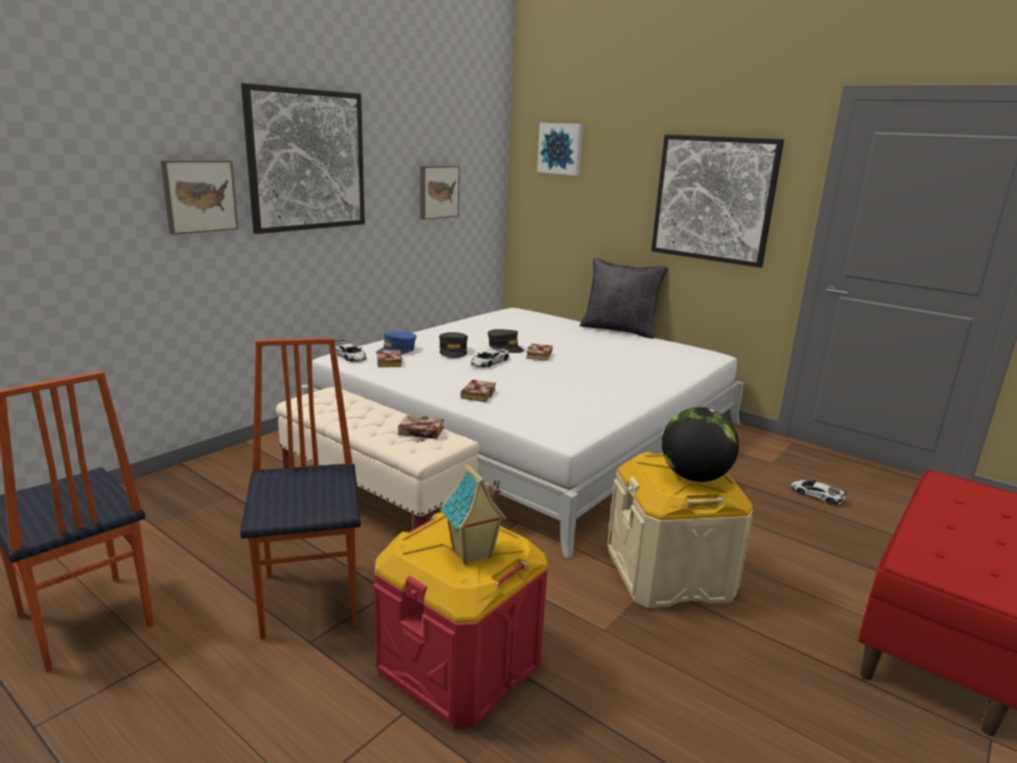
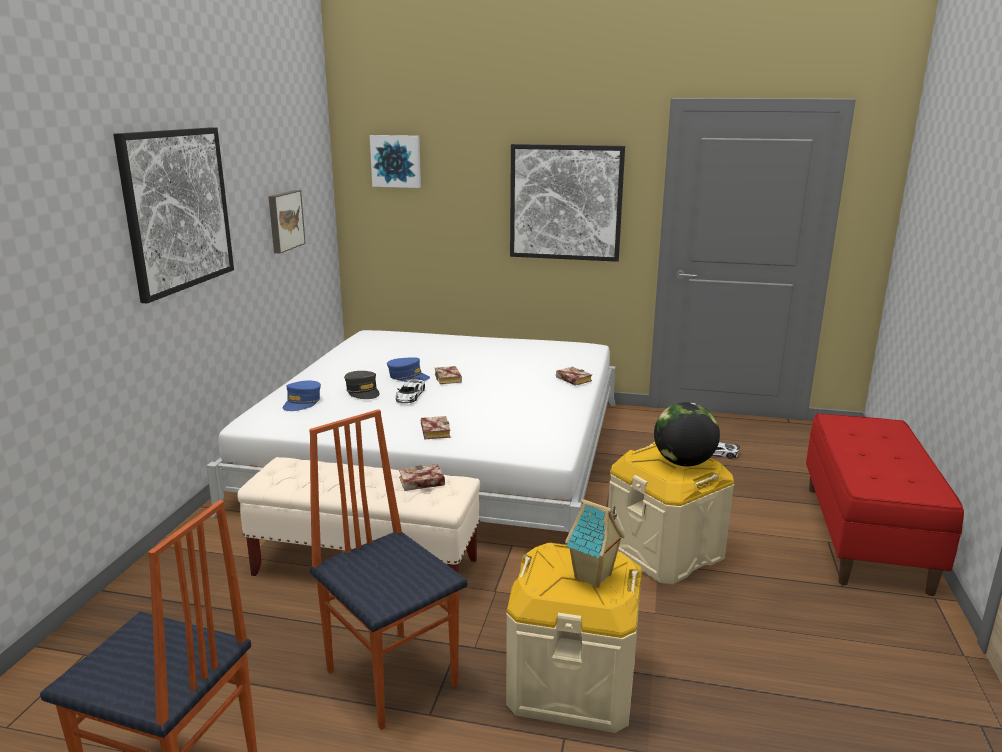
camera: 25 degrees left, 0 degrees up
(199, 196) = (88, 271): picture -> none
(349, 356) = (259, 419): toy car -> none
(388, 362) = (308, 417): book -> book (571, 379)
(459, 665) = (573, 683): red storage box -> beige storage box
(505, 347) = (408, 377): grey cap -> blue cap
(619, 330) = (489, 337): black pillow -> none

